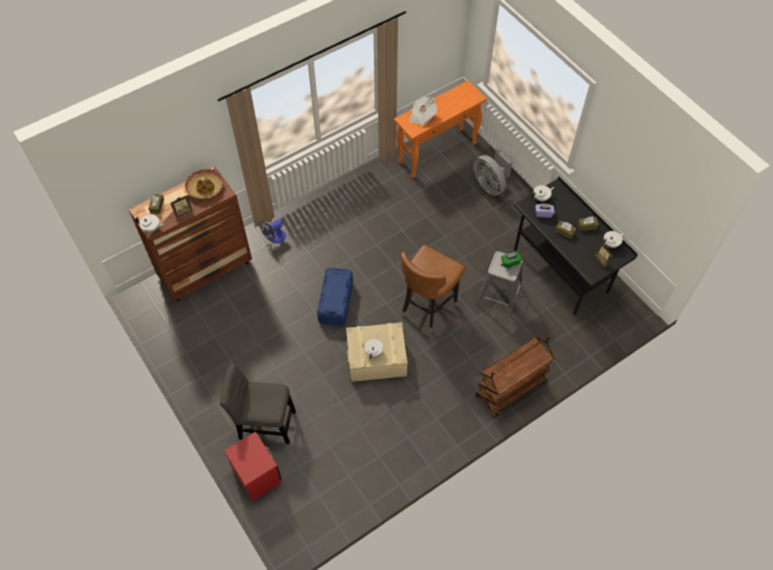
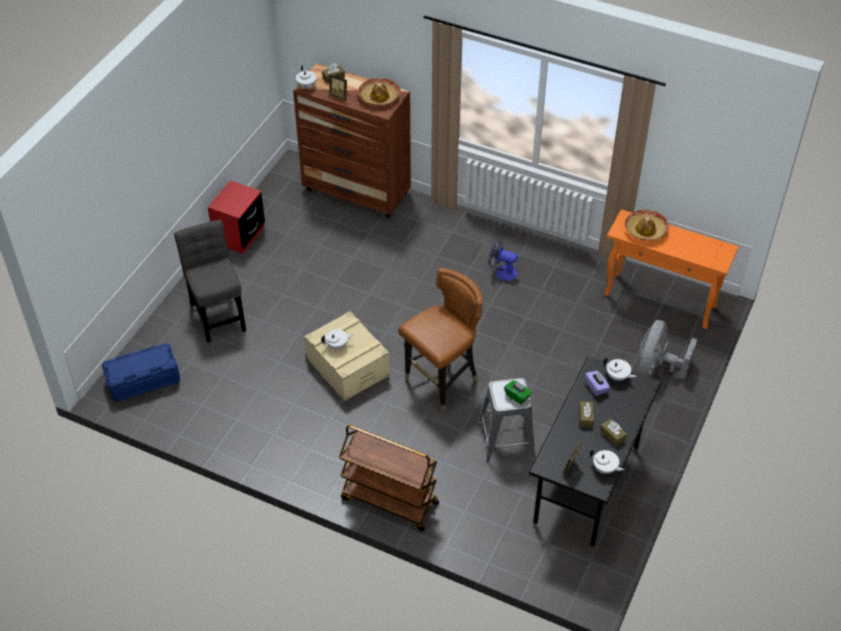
camera: 60 degrees right, 10 degrees down
(256, 475) = (161, 334): red nightstand -> red nightstand (239, 235)
(274, 238) = (432, 222): fan -> fan (502, 272)
(335, 302) = (391, 304): blue storage box -> blue storage box (143, 381)
(422, 116) = (645, 230): newspaper -> hat
(427, 307) = (442, 382): brown chair -> brown chair turned 135 degrees clockwise

